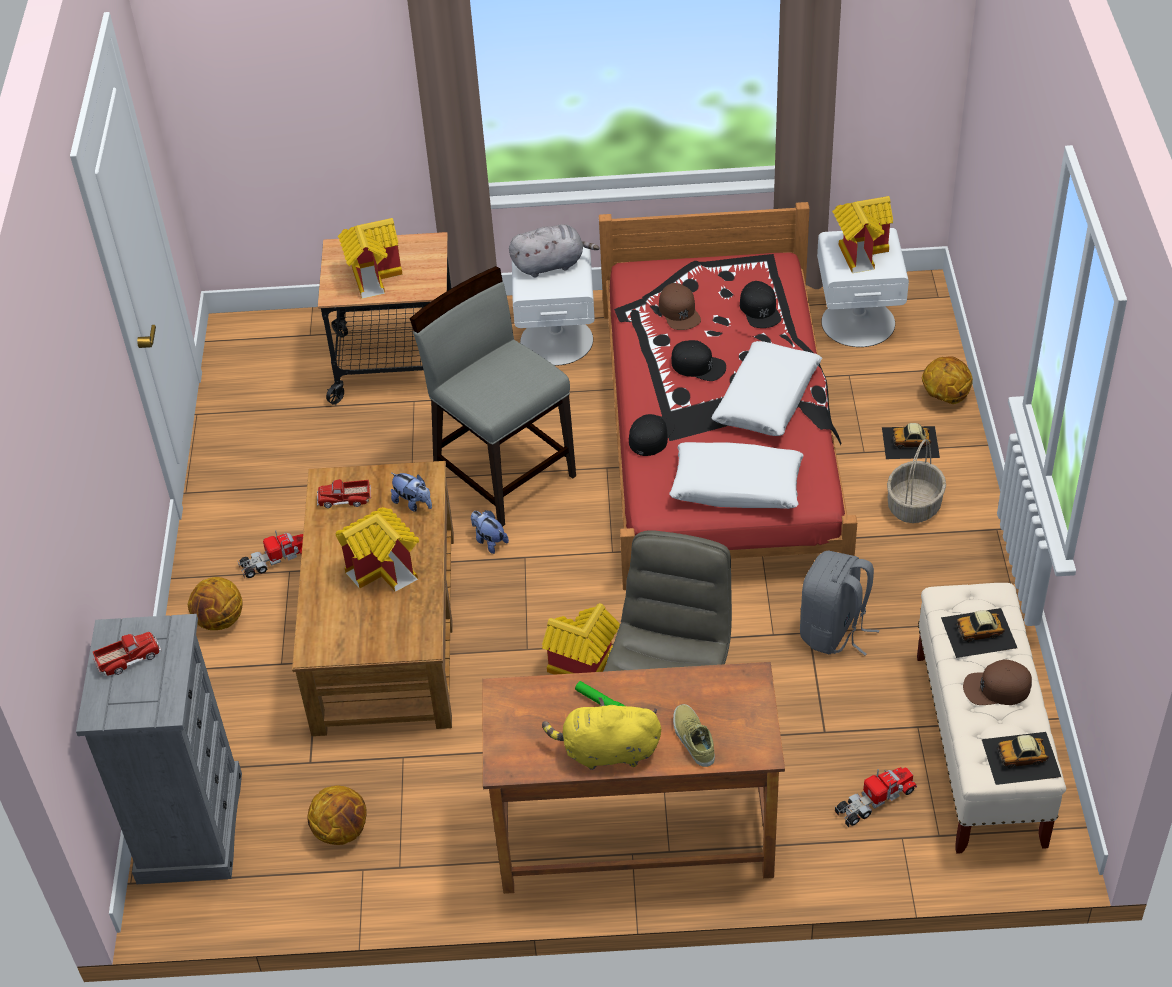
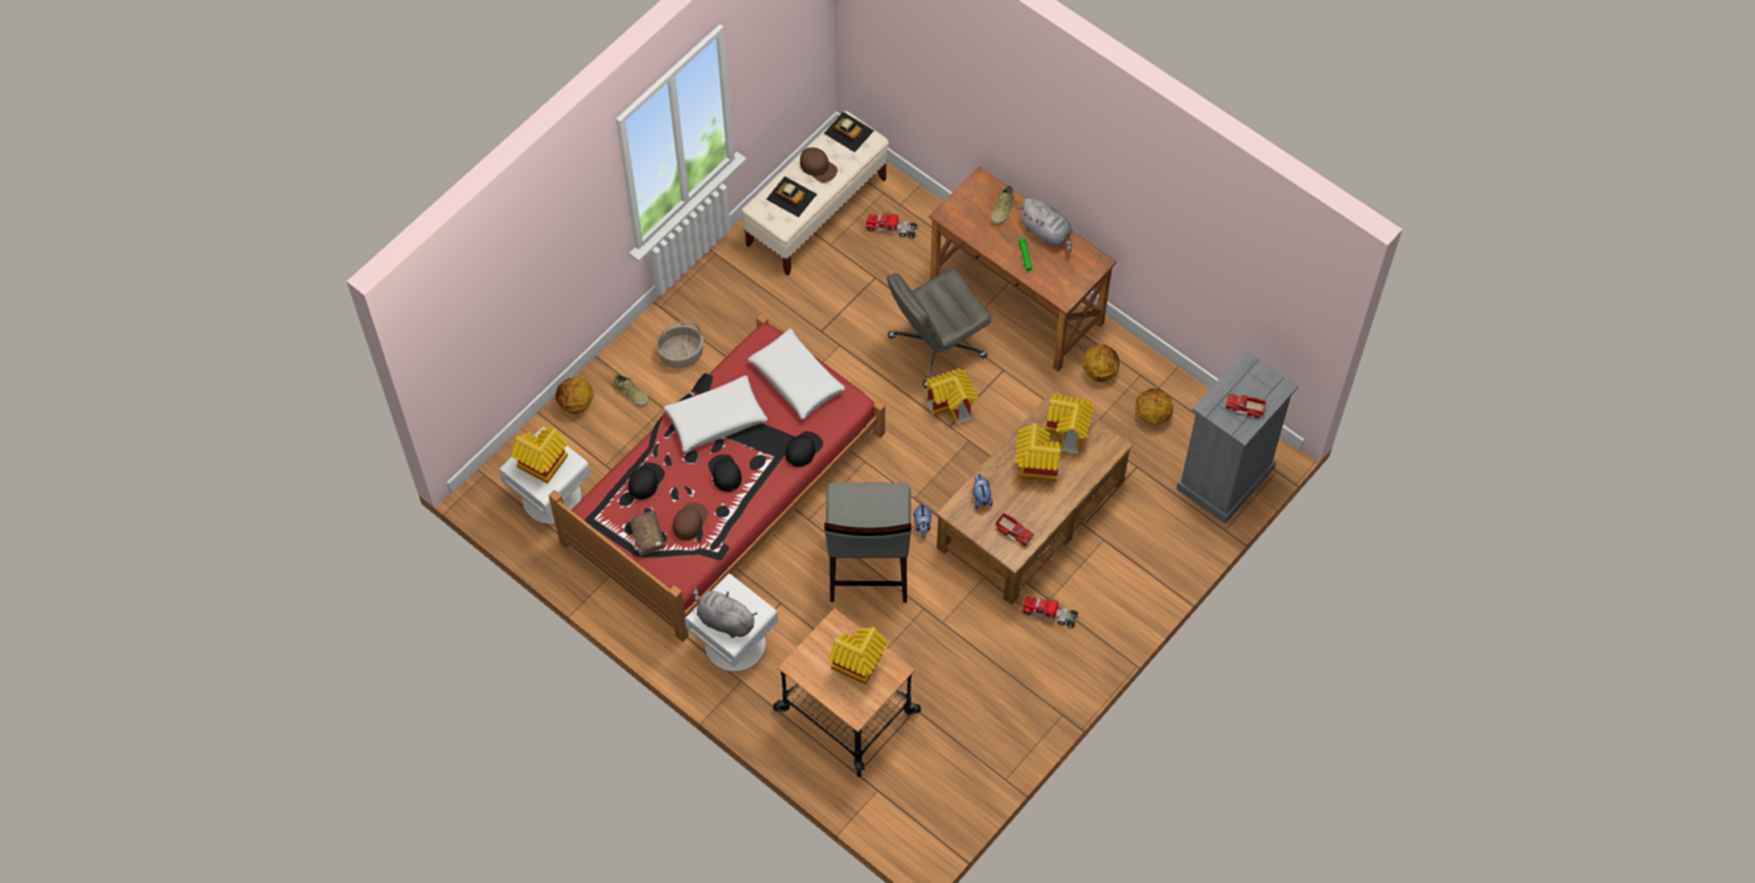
camera: 140 degrees left, 15 degrees up
(220, 620) = (1114, 597): basketball -> basketball (1099, 371)
(378, 627) = (1069, 433): none -> toy house
(607, 752) = (1047, 232): yellow plush toy -> grey plush toy
(651, 435) = (803, 449): black cap -> black cap turned 150 degrees clockwise
(702, 279) = (647, 535): none -> brown book
(834, 631) = (808, 321): grey backpack -> none
(911, 442) = (632, 392): toy car -> beige shoe

